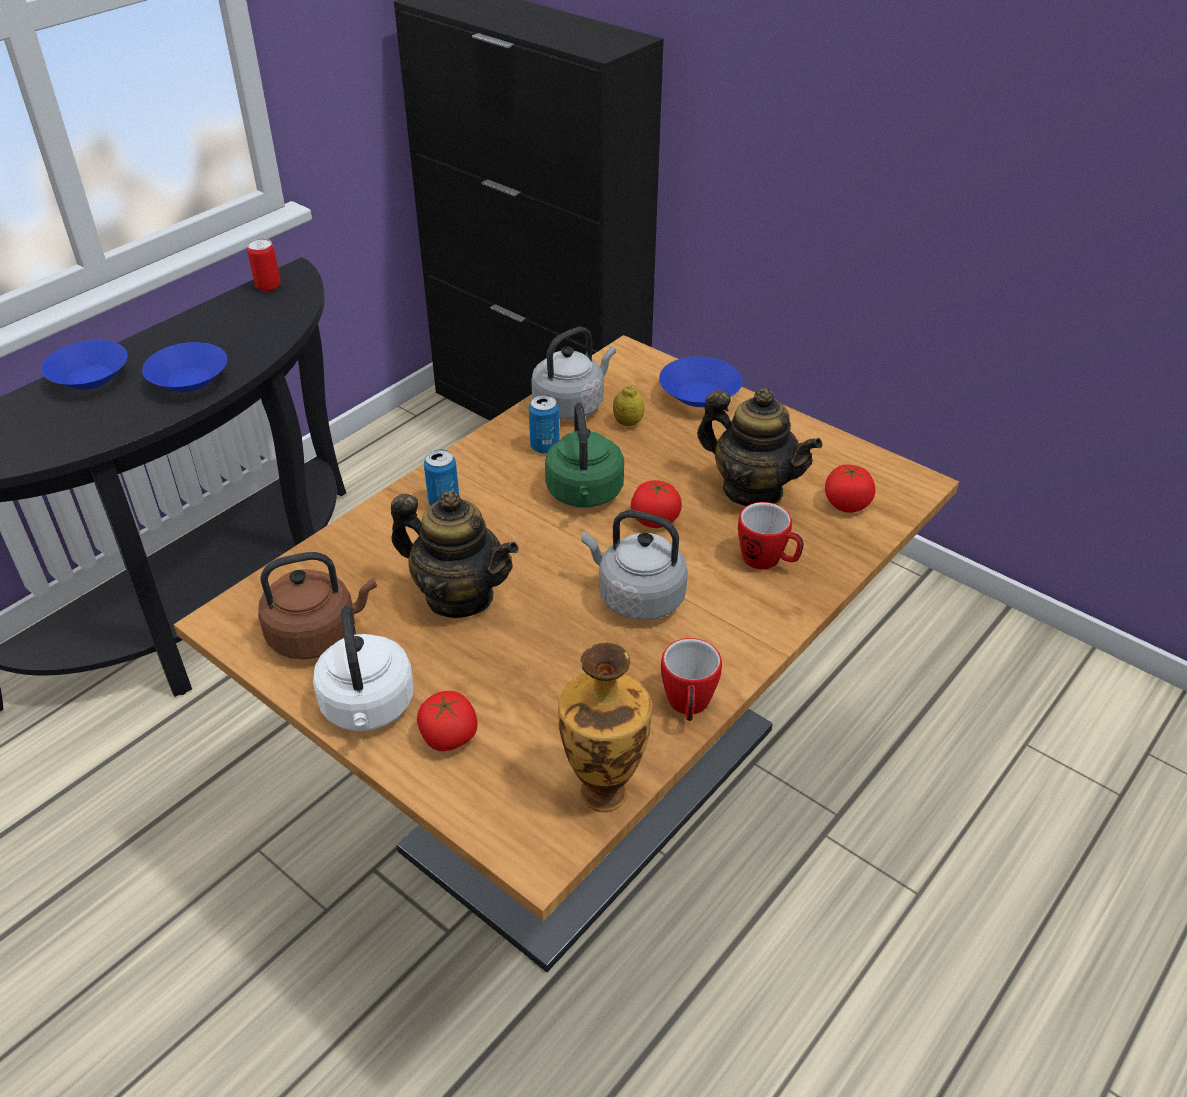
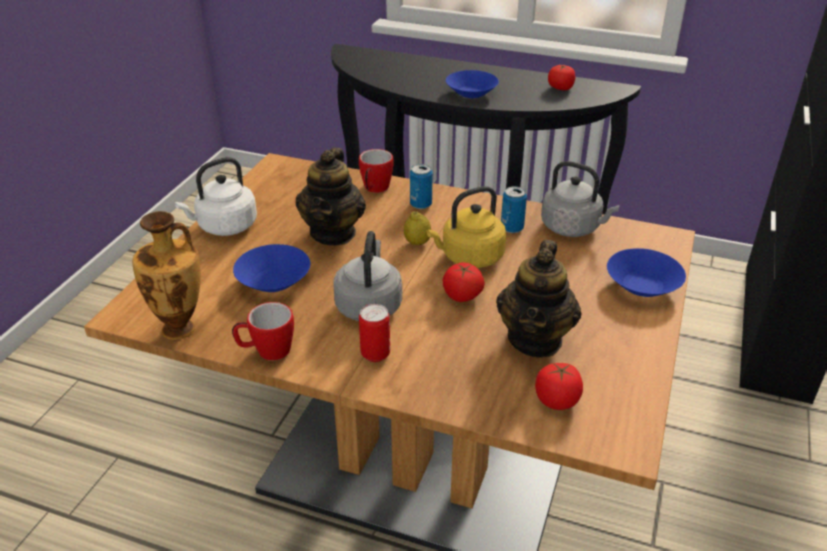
camera: 70 degrees right, 5 degrees down
(90, 380) = (449, 69): blue bowl -> blue bowl (273, 282)
(268, 286) = (593, 85): can -> can (375, 354)
(318, 634) = (278, 195): brown kettle -> none
(448, 737) = (210, 259): tomato -> tomato (560, 88)
(585, 495) = (469, 257): green kettle -> yellow kettle
(628, 422) = (574, 258): lemon -> lemon (417, 243)
(768, 561) = (448, 364): mug -> mug (374, 189)

